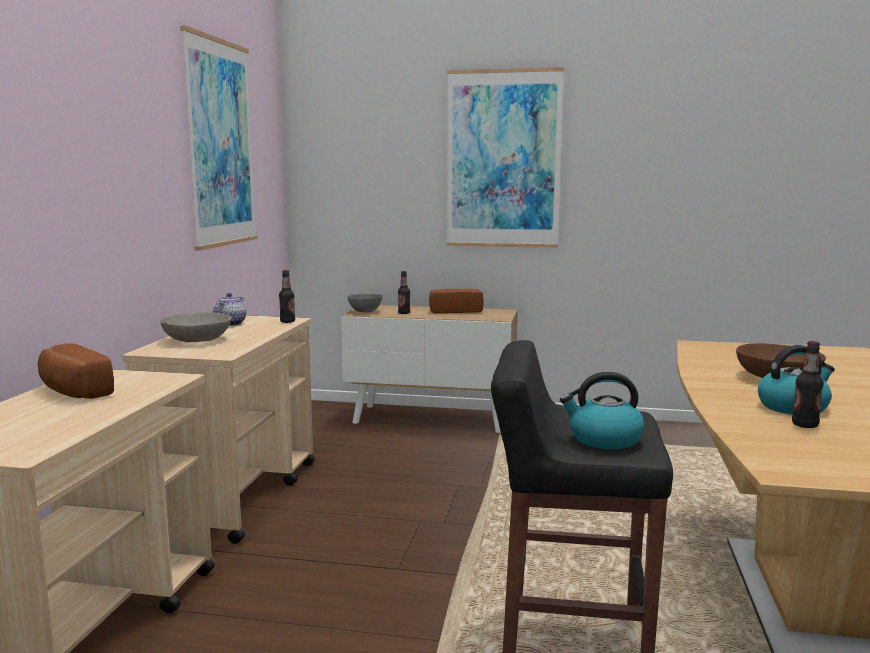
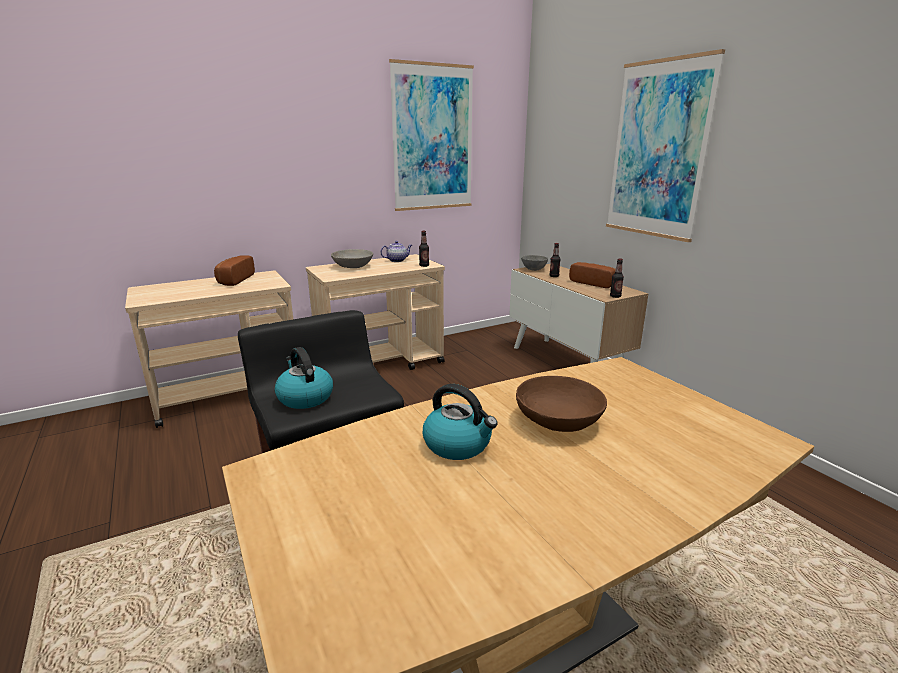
camera: 50 degrees right, 10 degrees up
(805, 425) = (403, 459): bottle -> bottle (615, 296)

